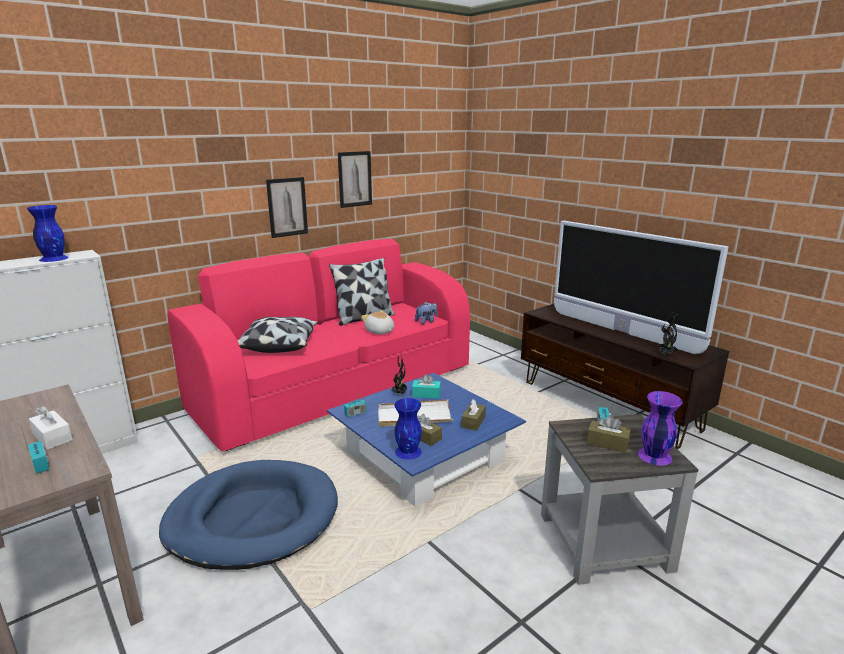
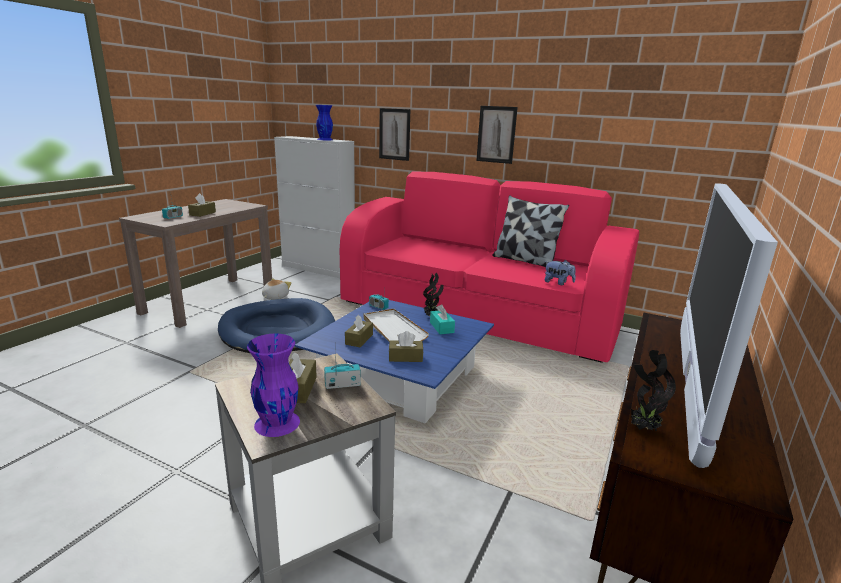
camera: 65 degrees right, 0 degrees up
(52, 437) = (202, 213): white tissue box -> brown tissue box
(279, 345) = (426, 248): pillow -> none
(355, 179) = (577, 116): picture -> picture (394, 134)
(379, 331) = (501, 270): plush toy -> plush toy (275, 297)
(408, 451) = (330, 336): blue vase -> none

